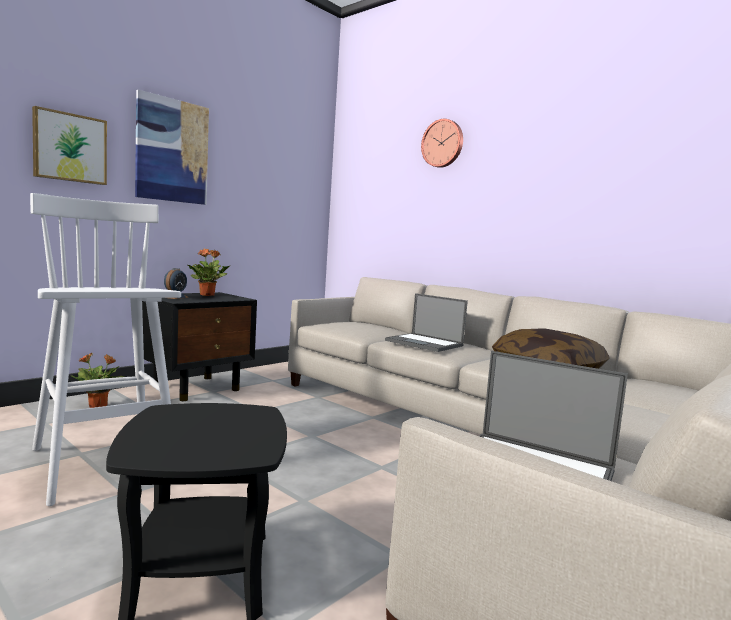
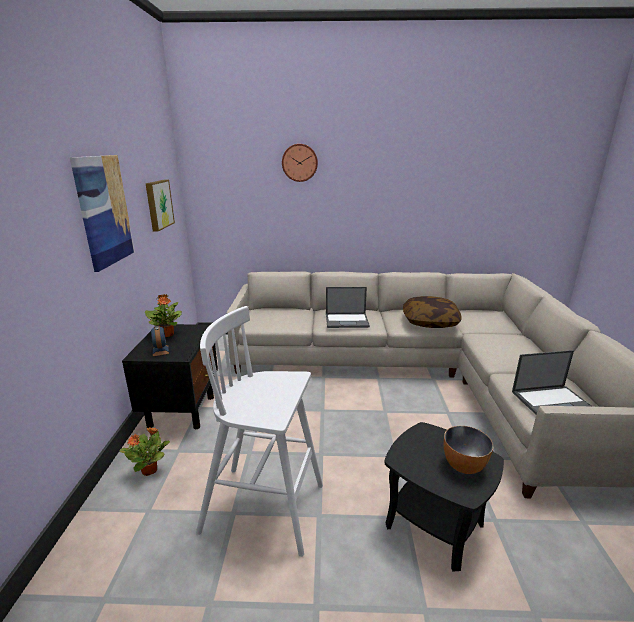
camera: 40 degrees left, 15 degrees up
(69, 148) = (44, 248): picture -> picture (158, 204)
(206, 442) = (463, 466): none -> bowl

